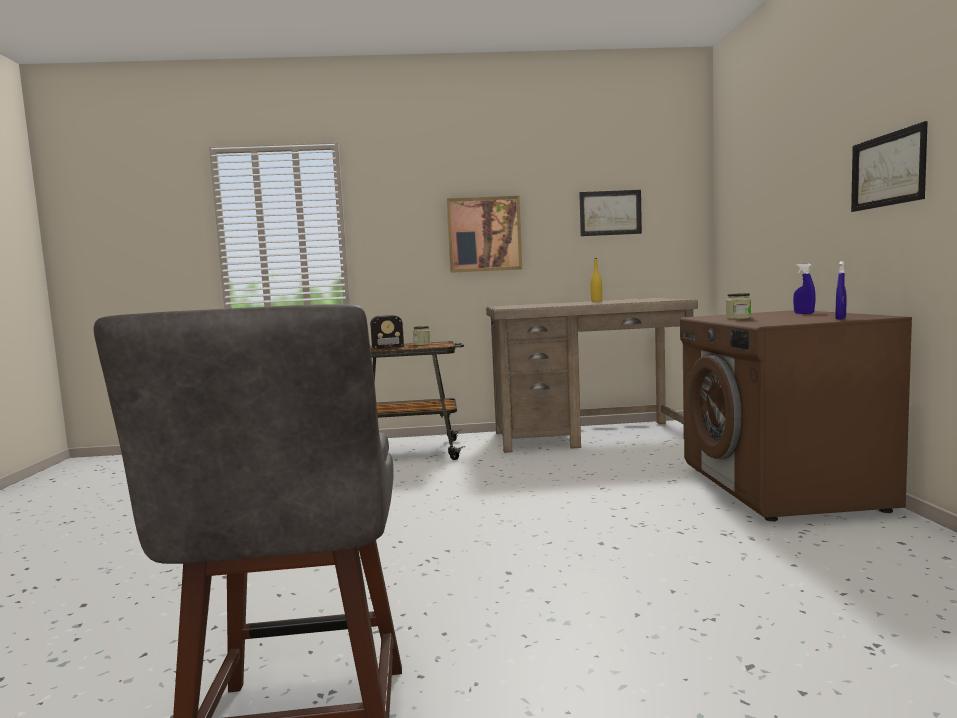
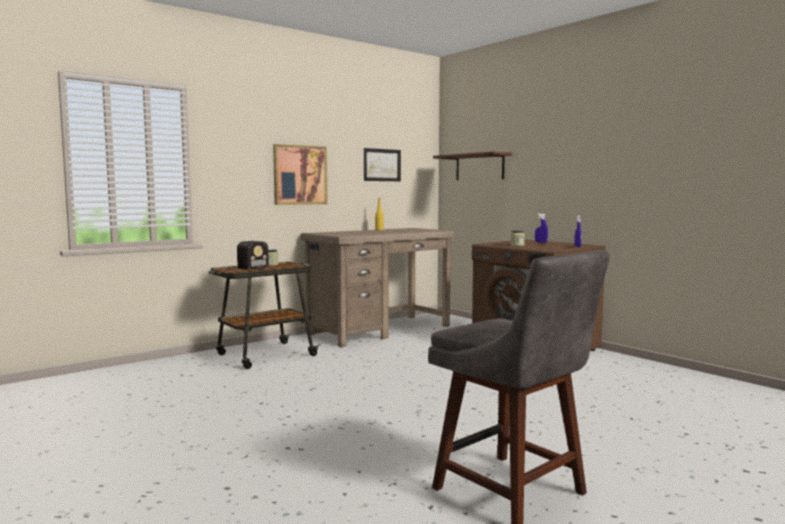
camera: 35 degrees left, 0 degrees up
(752, 200) = (479, 167): none -> shelf
(887, 170) = (586, 166): picture -> none

